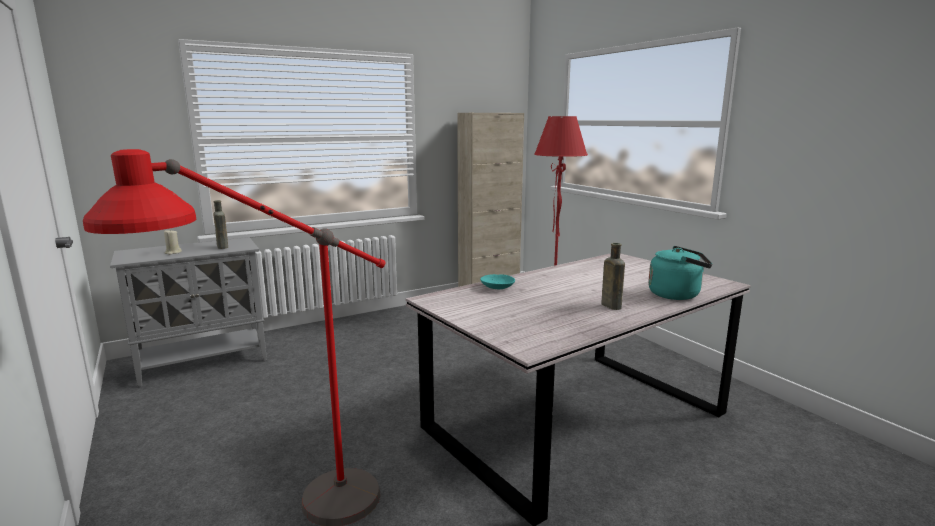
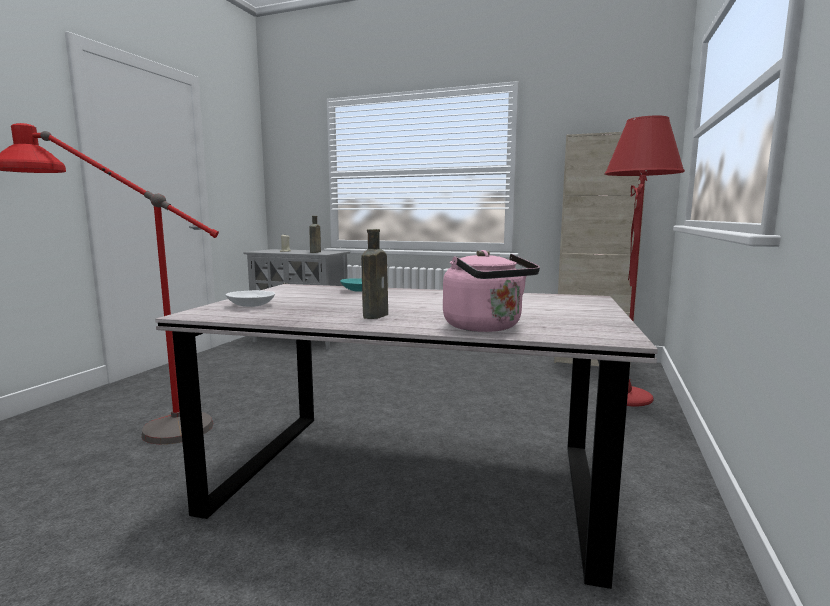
camera: 50 degrees right, 5 degrees down
(515, 326) = (252, 305): none -> white bowl
(677, 294) = (486, 327): turquoise kettle -> pink kettle

